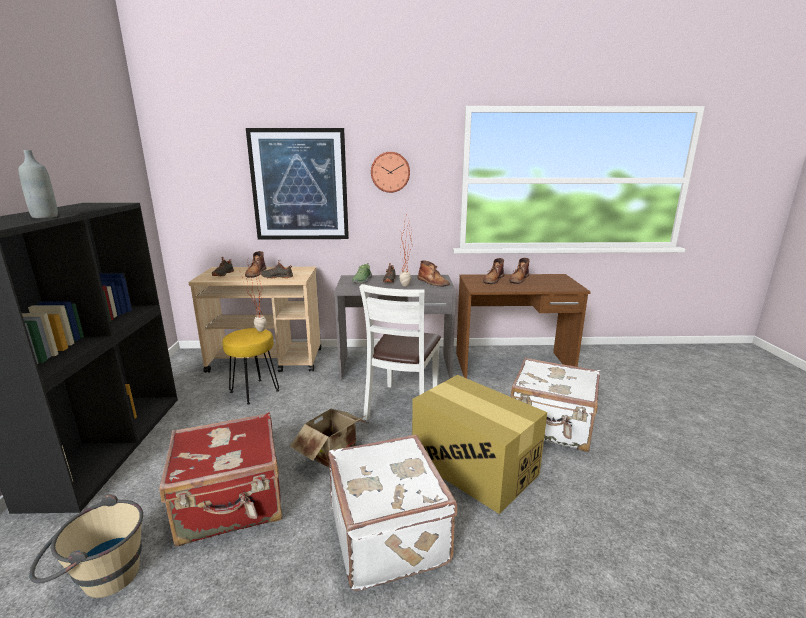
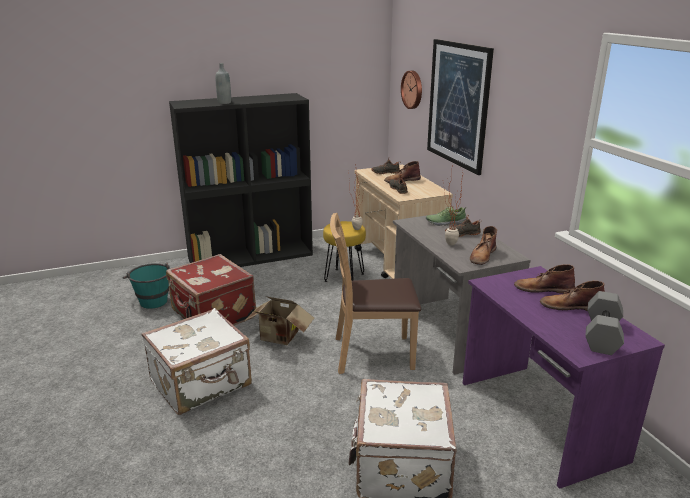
camera: 70 degrees right, 5 degrees up
(99, 578) = (151, 299): beige bucket -> turquoise bucket
(390, 172) = (521, 108): wall clock -> wall clock (413, 89)
(403, 406) = (372, 354): white chair -> brown chair
(473, 466) = (296, 413): cardboard box -> none
(513, 365) = (538, 420): brown desk -> purple desk
(554, 280) = (600, 334): none -> grey dumbbell

